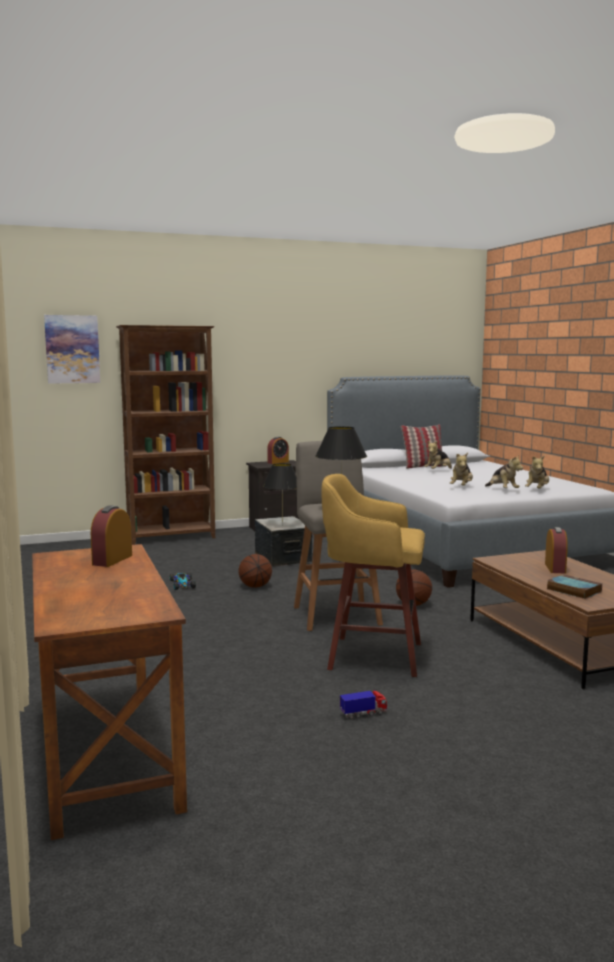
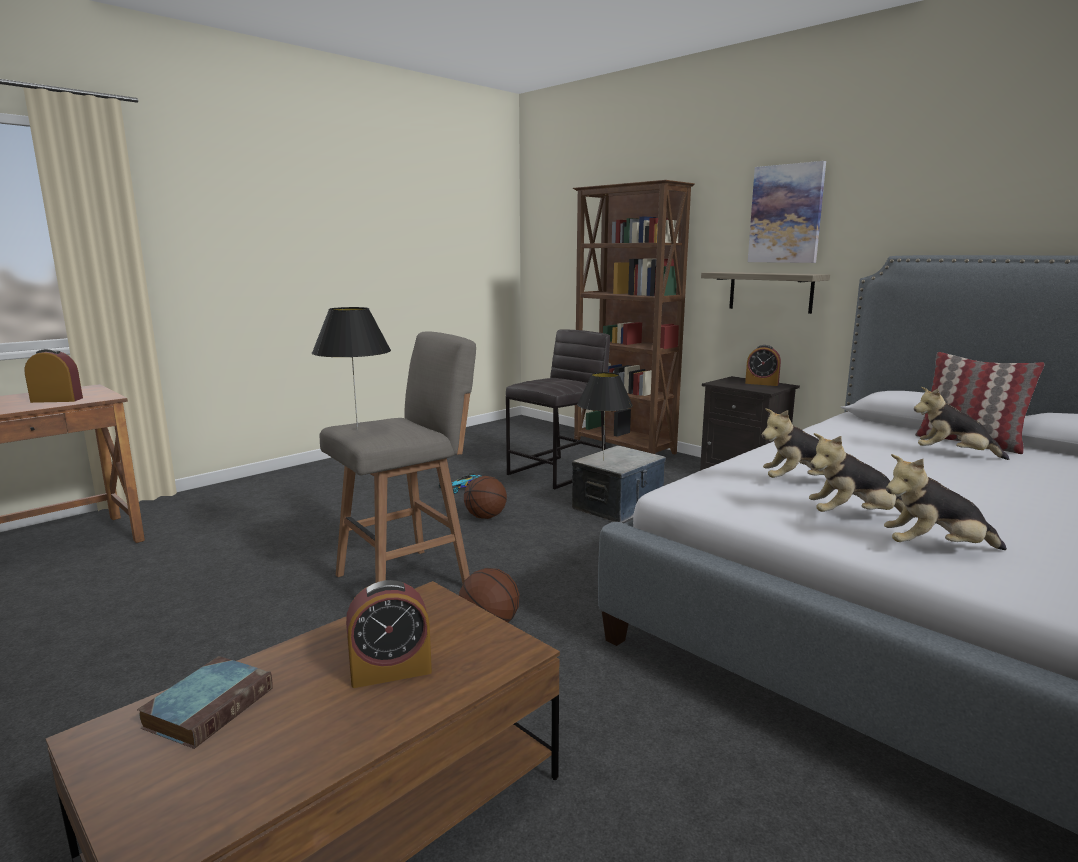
camera: 65 degrees right, 5 degrees up
(72, 349) = (570, 220): picture -> picture (786, 214)
(194, 559) = (558, 472): none -> grey stool
(266, 401) = (770, 292): none -> shelf
(363, 714) = (46, 662): toy truck -> none
(371, 655) = (251, 631): yellow stool -> none
(502, 490) = (853, 517): plush toy -> plush toy turned 45 degrees clockwise

